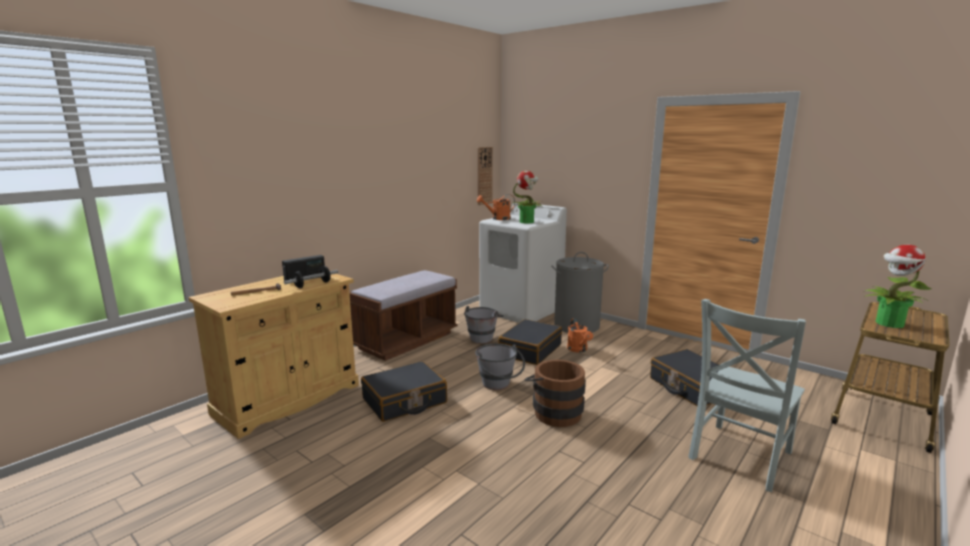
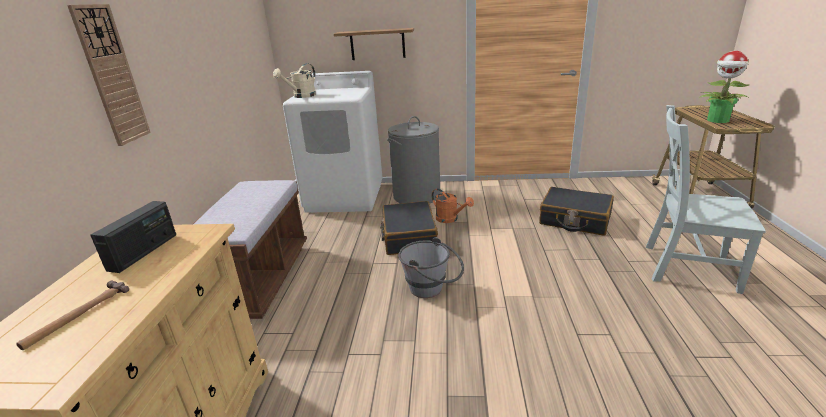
camera: 35 degrees left, 10 degrees up
(312, 285) = (180, 258): dumbbell -> none
(404, 401) = (357, 362): black suitcase -> none
(483, 337) = (344, 240): grey bucket -> none
(484, 175) = (259, 44): wall clock -> wall clock (111, 76)
(498, 219) = (301, 96): orange watering can -> beige watering can
(527, 222) = (342, 93): potted plant -> none
(554, 412) = (517, 293): brown bucket -> none
(574, 186) = (377, 44): none -> shelf
(738, 457) = (684, 267): grey chair -> grey chair turned 105 degrees clockwise

